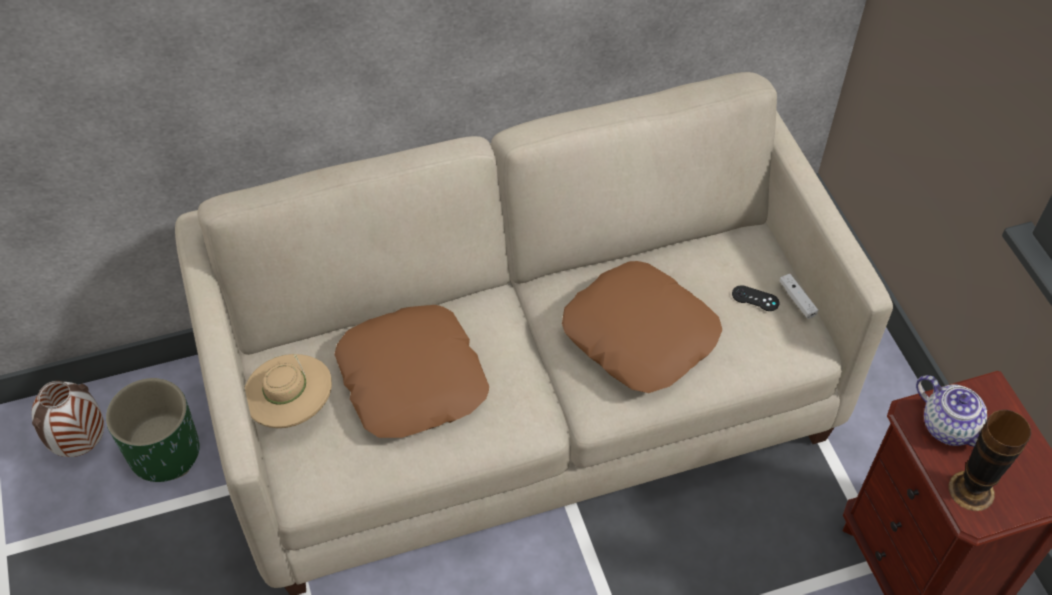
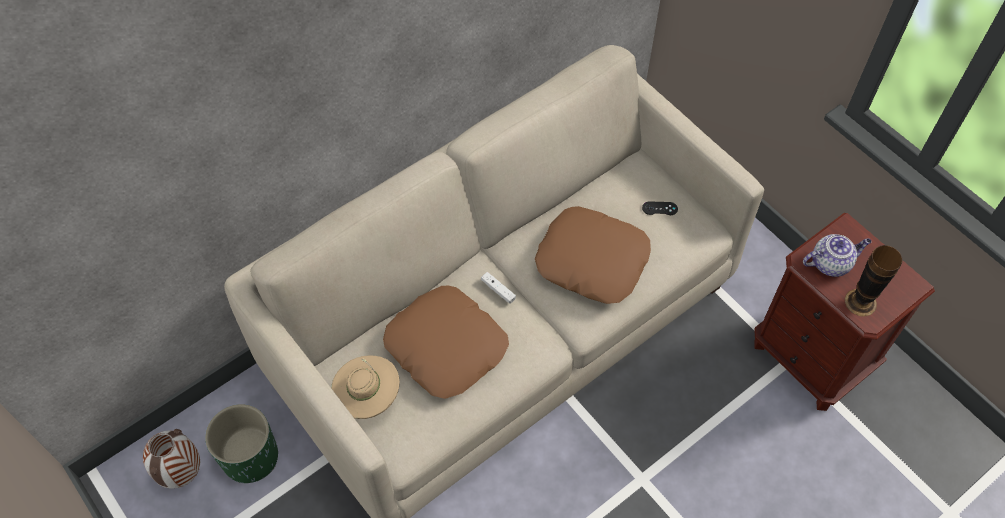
camera: 20 degrees left, 5 degrees up
(797, 300) = (687, 200): white game controller -> white game controller (498, 290)
(950, 428) = (831, 263): teapot -> teapot turned 45 degrees counterclockwise

